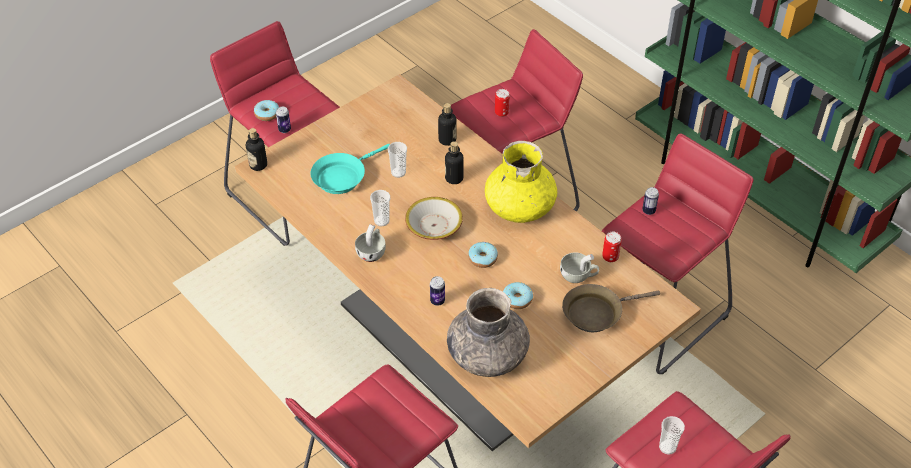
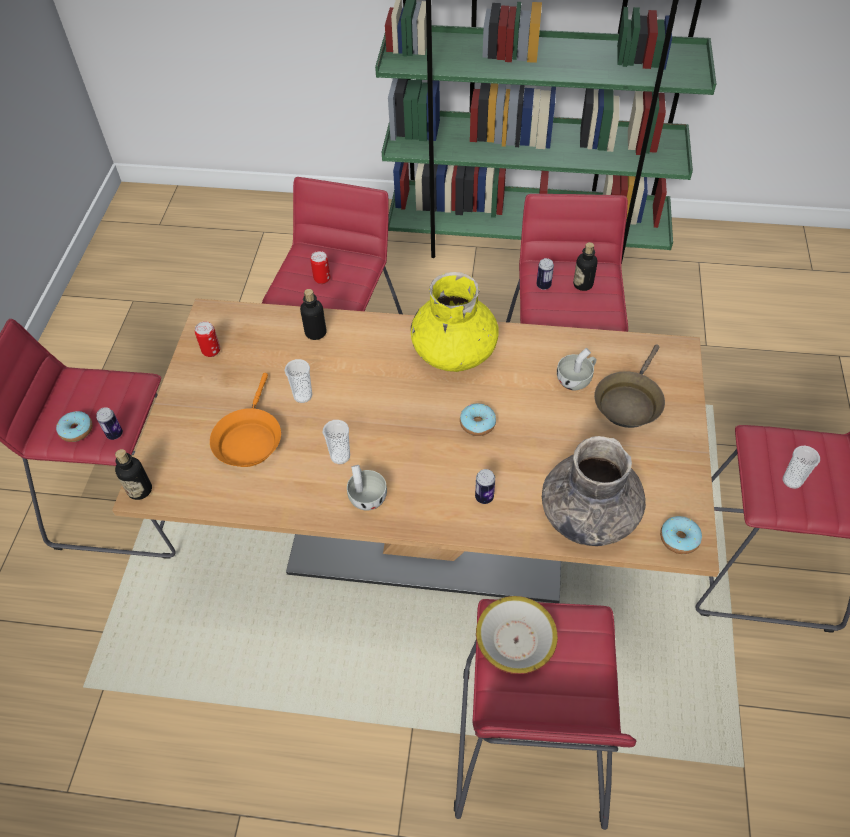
camera: 40 degrees left, 5 degrees up
(342, 176) = (249, 439): turquoise frying pan -> orange frying pan
(433, 225) = (396, 425): bowl -> bowl (515, 640)
(454, 178) = (364, 365): bottle -> bottle (583, 284)
(517, 299) = (551, 440): donut -> donut (679, 539)
(610, 257) = (581, 343): can -> can (211, 351)

